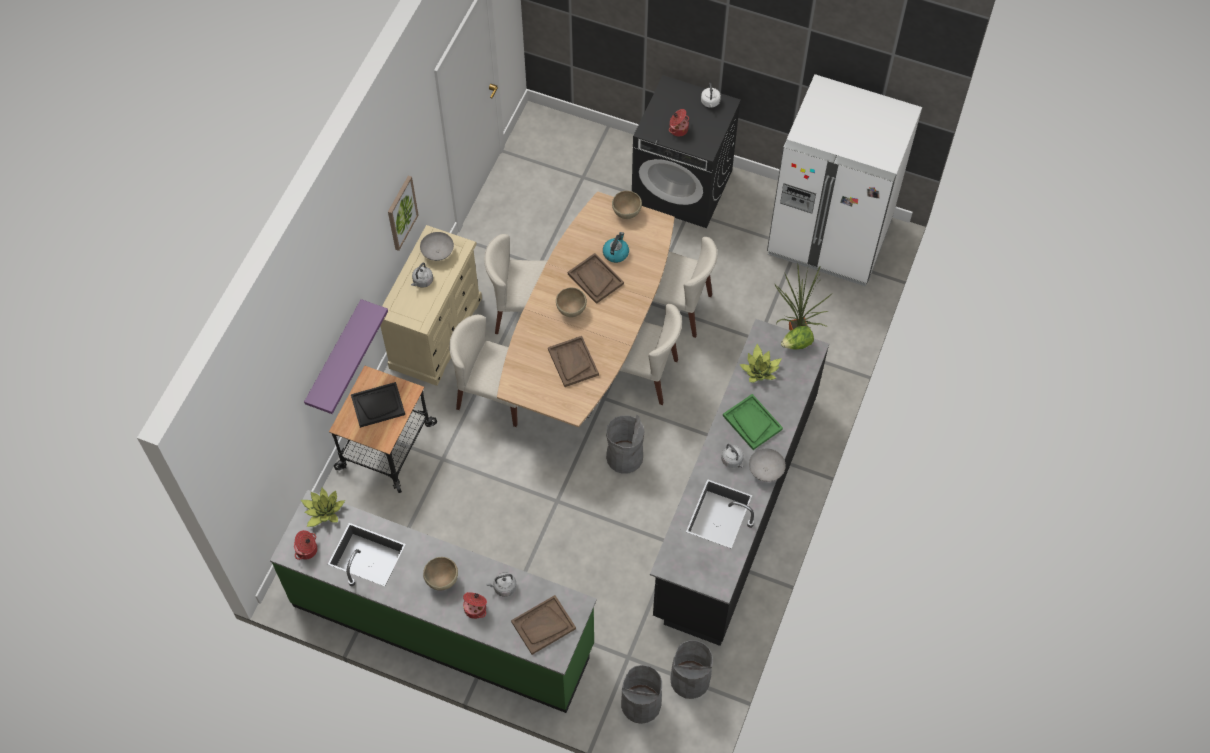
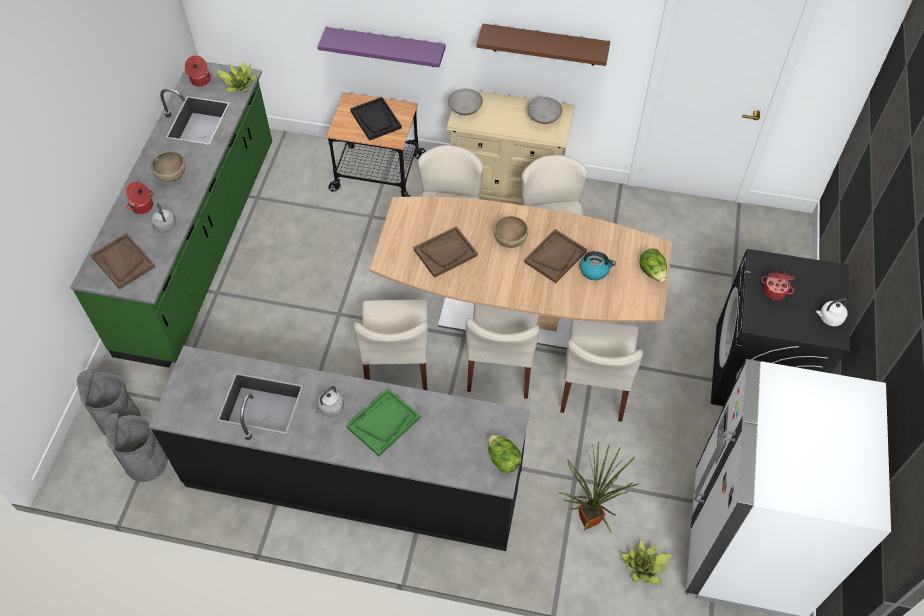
camera: 80 degrees right, 5 degrees down
(401, 212) = (544, 45): picture -> brown shelf
(422, 281) = (506, 113): grey kettle -> none
(624, 457) = (397, 365): grey trash can -> beige chair
(626, 212) = (652, 272): brown bowl -> lettuce
(760, 370) = (458, 422): potted plant -> potted plant (644, 567)
(765, 471) = (320, 444): grey bowl -> grey bowl (465, 109)

